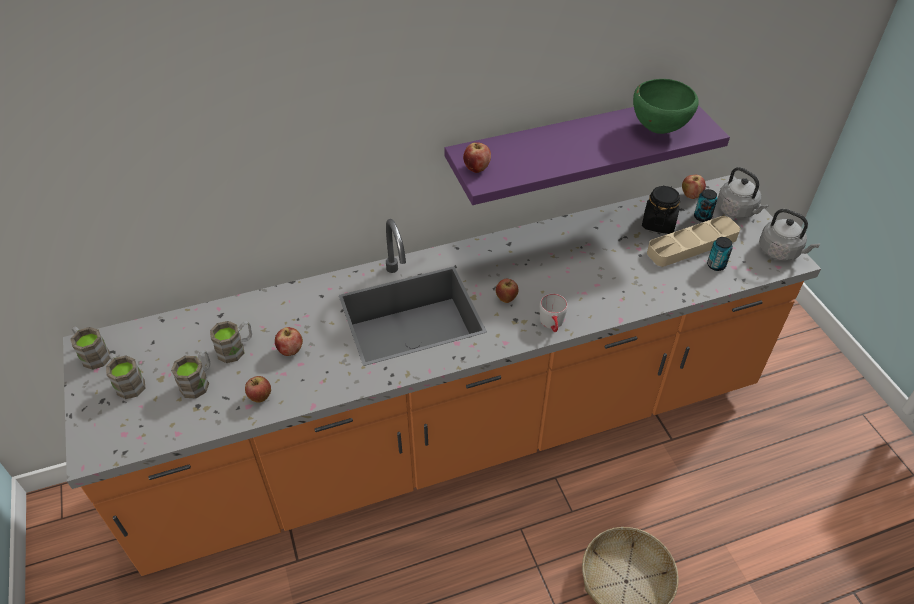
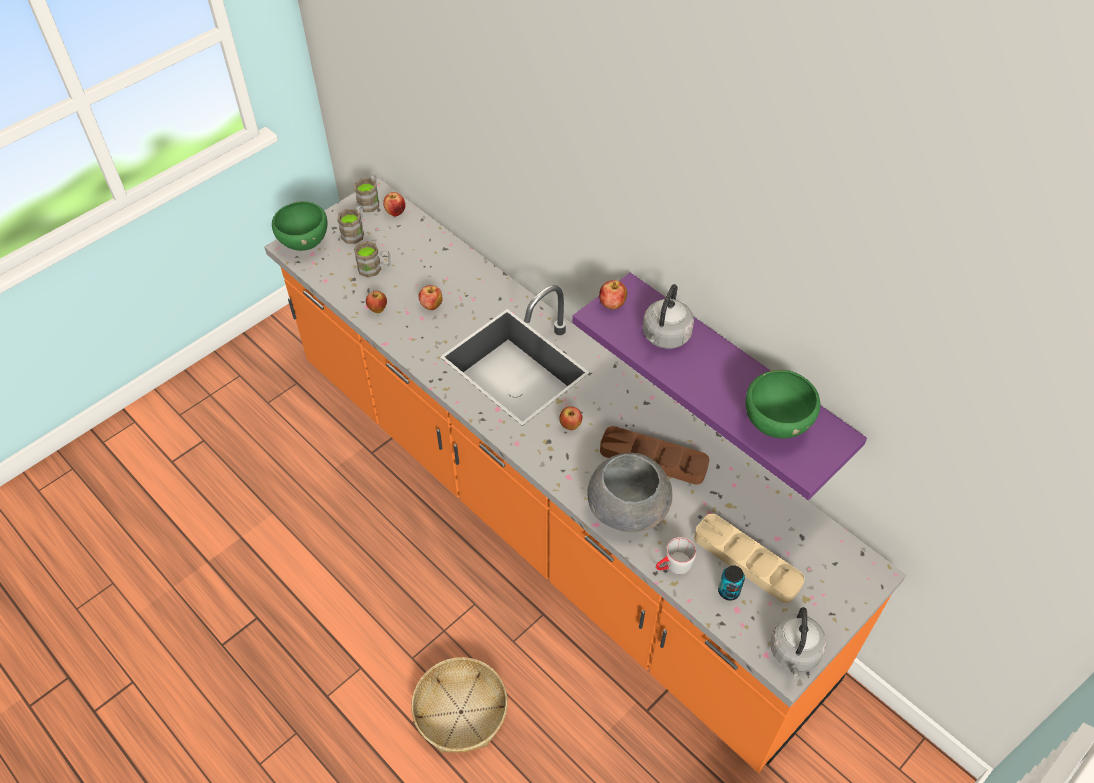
camera: 65 degrees right, 5 degrees up
(103, 437) = (305, 244): none -> green bowl
(236, 349) = (416, 274): brown mug -> none
(552, 324) = (558, 471): grey mug -> grey mug (673, 566)
(570, 260) = (653, 458): none -> brown tray
(615, 294) = (628, 510): none -> grey bowl
(658, 223) = (762, 520): black jar -> none
(691, 195) = (833, 540): apple -> apple (395, 212)
(702, 217) = (802, 560): can -> none
(737, 211) = (838, 594): grey kettle -> grey kettle (665, 337)

